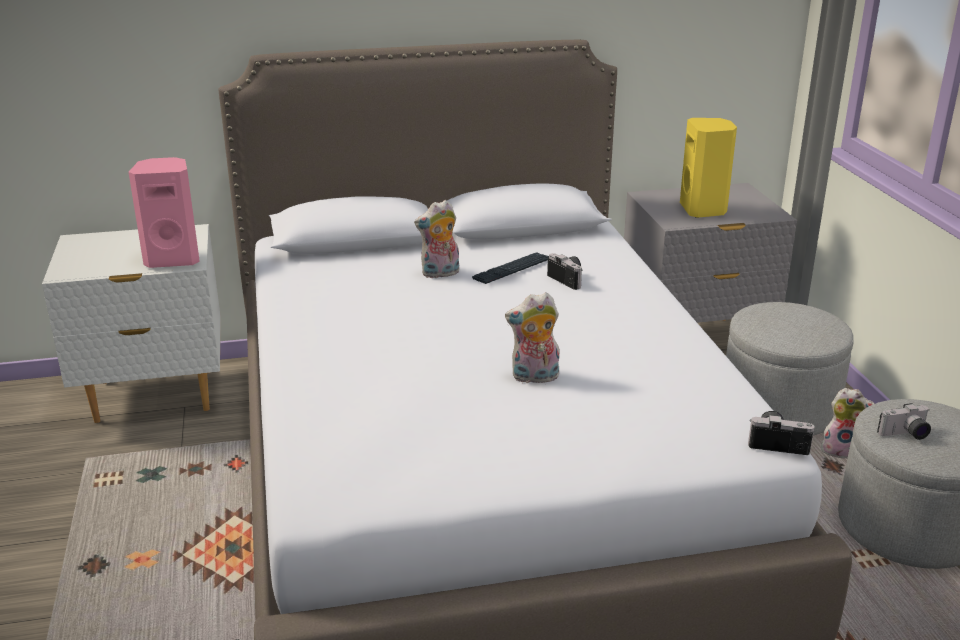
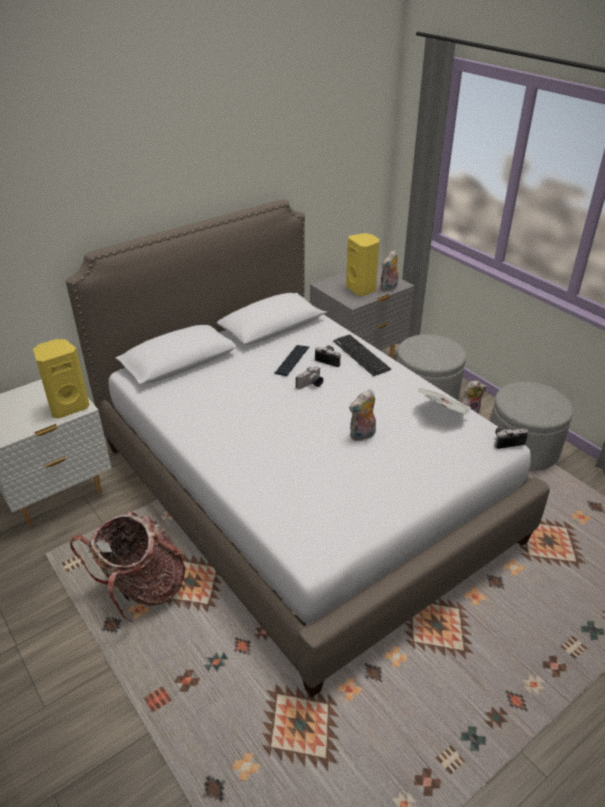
camera: 25 degrees left, 10 degrees up
(167, 536) = (142, 588): none -> backpack
(173, 259) = (68, 406): pink speaker -> yellow speaker
(440, 274) = (253, 375): plush toy -> plush toy (389, 288)
(625, 283) = (361, 355): none -> keyboard
(697, 381) = (444, 413): none -> newspaper
(905, 435) = (525, 406): camera -> camera (311, 385)

